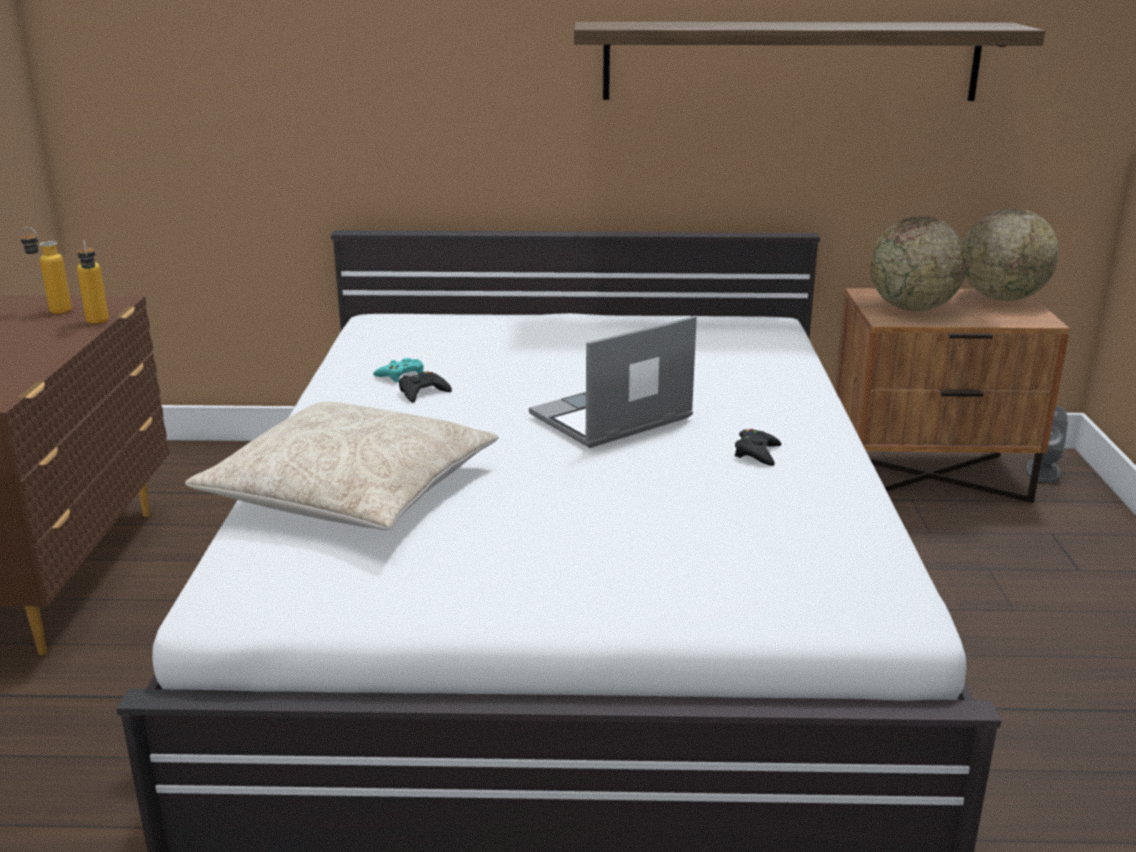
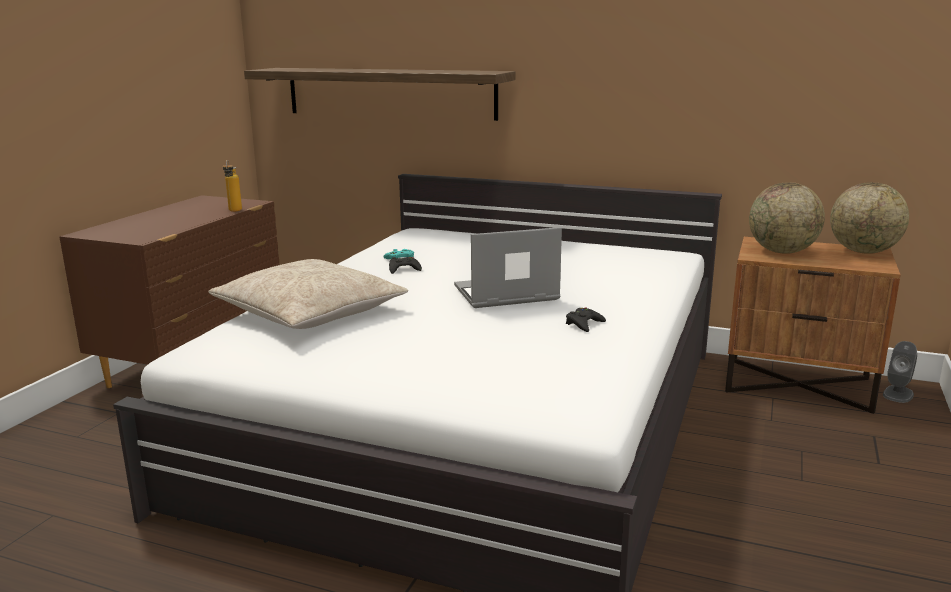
camera: 20 degrees right, 5 degrees down
(52, 311) = (218, 204): bottle -> none
(790, 61) = (704, 69): shelf -> shelf (389, 93)

